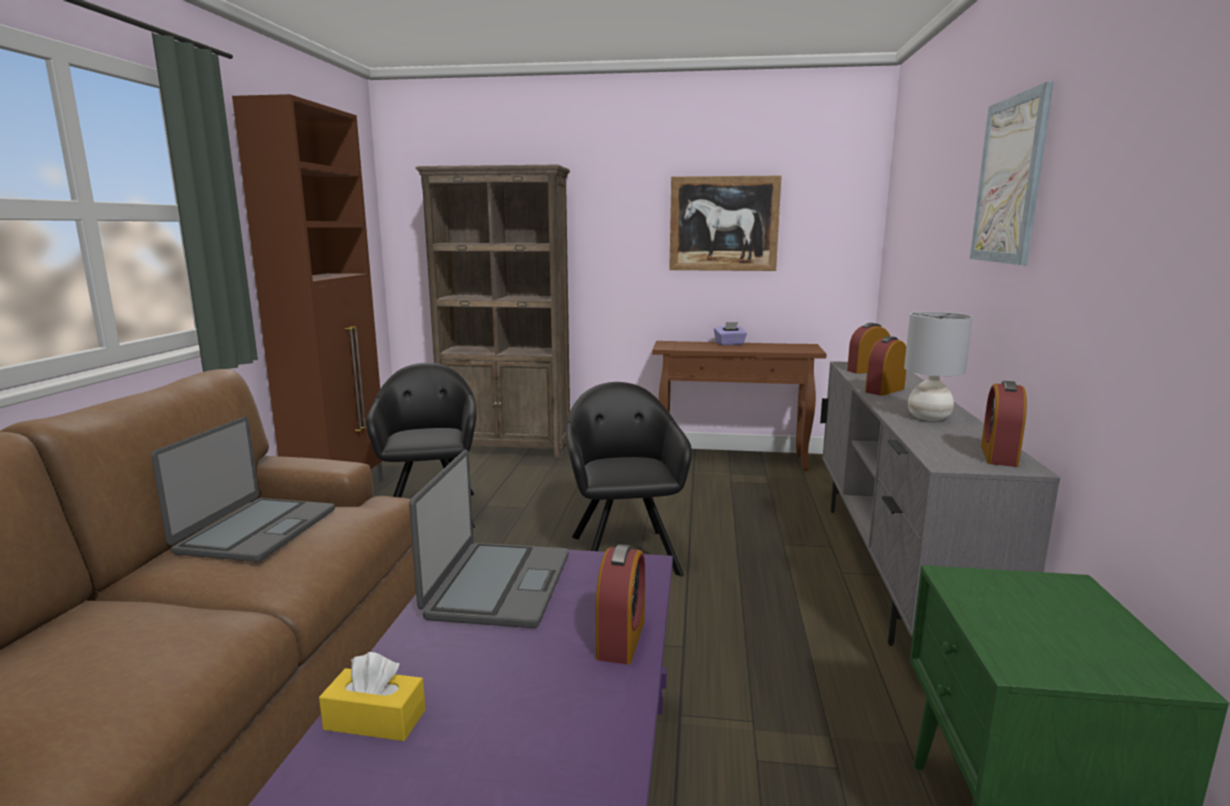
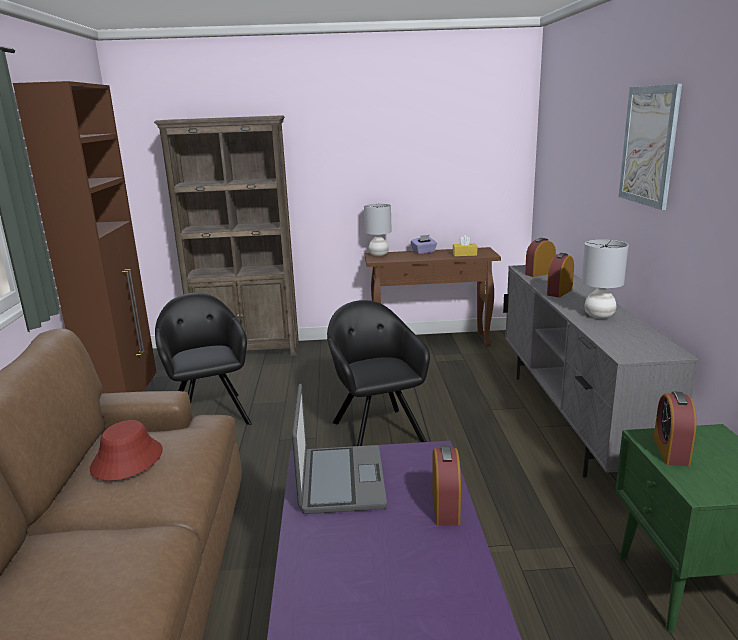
camera: 10 degrees left, 5 degrees up
(256, 531) = (127, 460): laptop -> red hat
(375, 719) = (313, 589): yellow tissue box -> yellow tissue box (464, 254)
(672, 343) = (379, 255): none -> grey table lamp
(723, 224) = (413, 156): picture -> none
(998, 456) = (655, 345): alarm clock -> alarm clock (671, 451)

